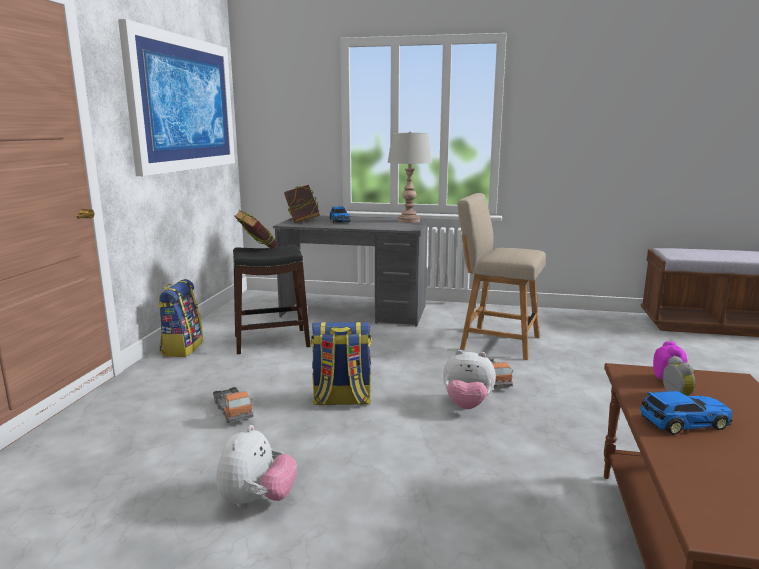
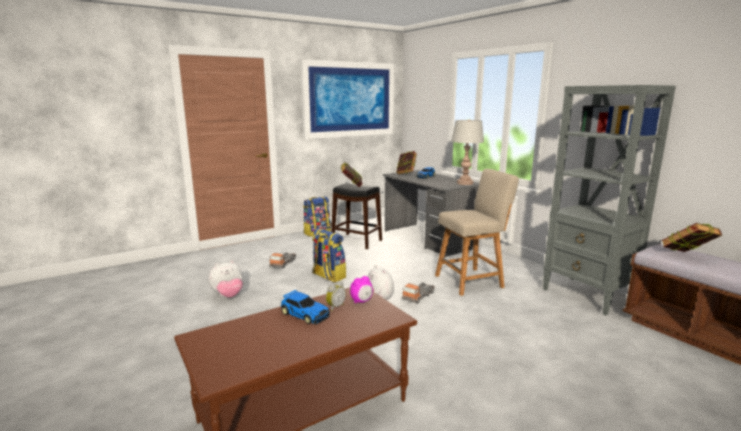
camera: 45 degrees right, 0 degrees up
(496, 342) = (471, 281): beige chair -> beige chair turned 90 degrees clockwise
(597, 321) = (588, 295): none -> grey bookcase
(699, 253) = (686, 256): none -> book

